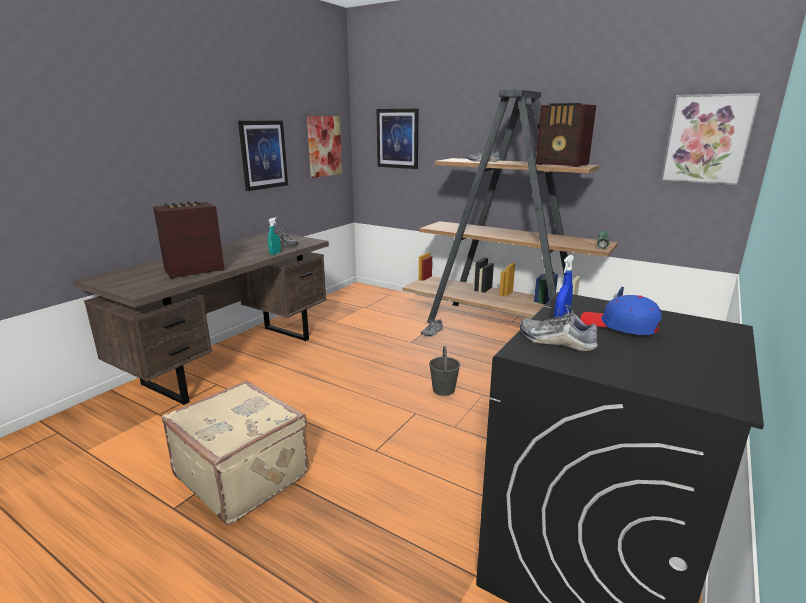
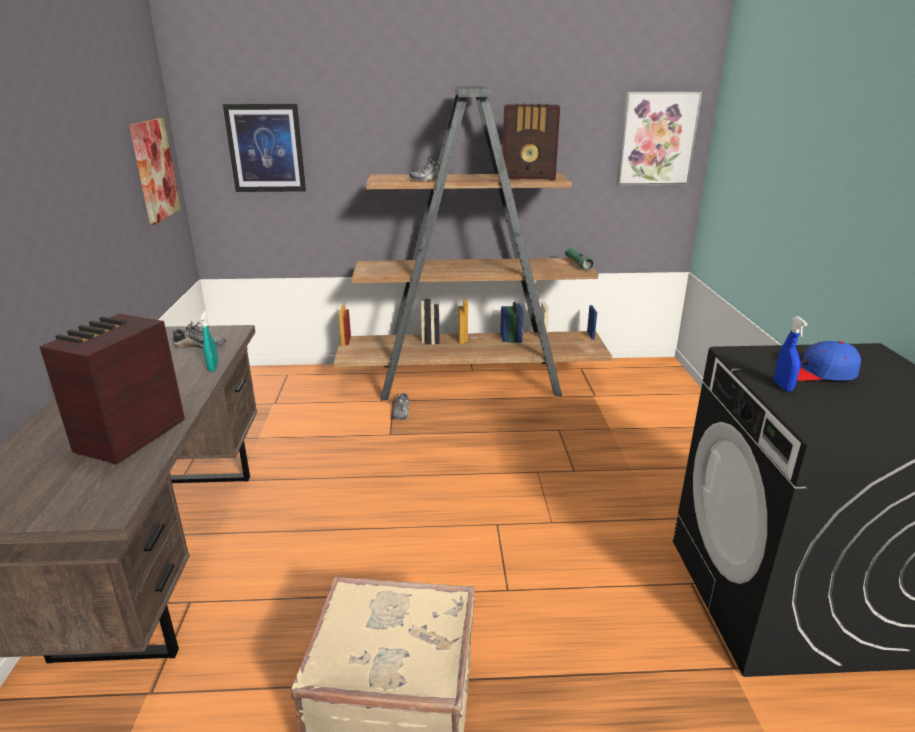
camera: 35 degrees left, 5 degrees up
(263, 155) = (95, 202): picture -> none
(443, 390) = (494, 483): grey bucket -> none
(556, 341) = (815, 408): shoe -> none

